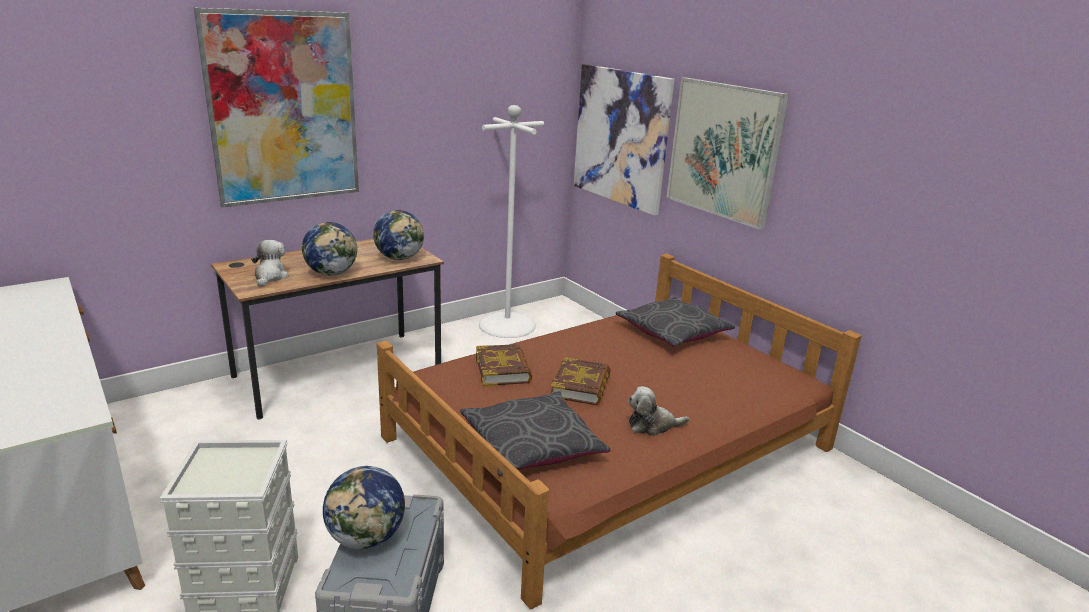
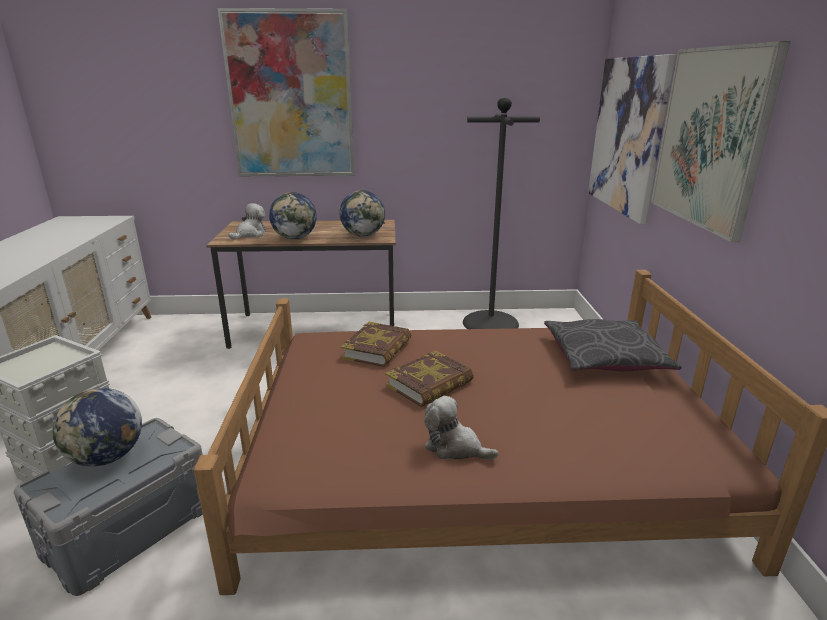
camera: 35 degrees right, 0 degrees up
(507, 325) = (490, 323): white clothes rack -> black clothes rack
(531, 444) = (309, 424): grey pillow -> none

